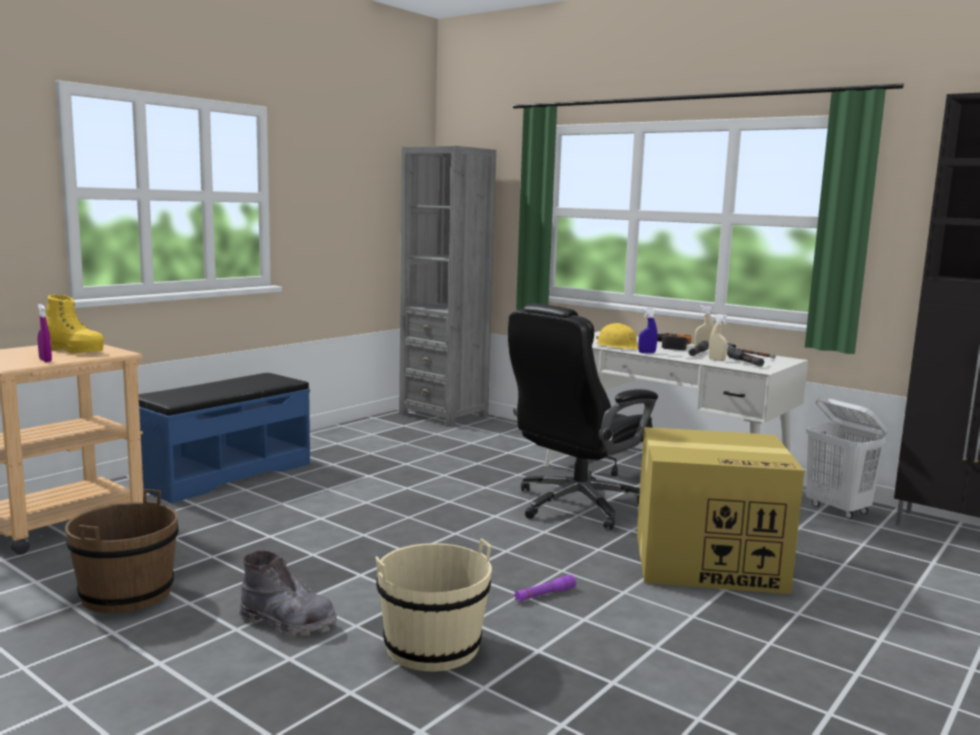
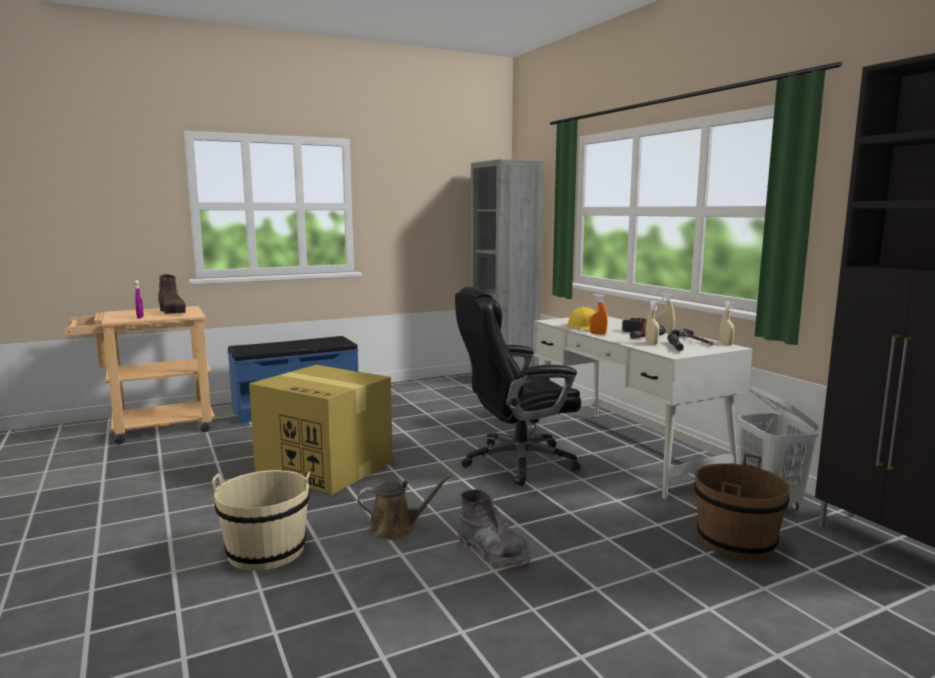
camera: 25 degrees right, 0 degrees up
(75, 350) = (172, 312): yellow boot -> brown boot
(127, 593) = (139, 478): brown bucket -> brown bucket (736, 542)
(287, 622) = (201, 514): grey boot -> grey boot (492, 552)
(544, 595) = (396, 529): purple flashlight -> brown watering can
(646, 353) = (598, 334): blue spray bottle -> orange spray bottle
(710, 561) = (573, 527): cardboard box -> cardboard box (326, 467)
(779, 357) = (725, 344): none -> beige spray bottle

